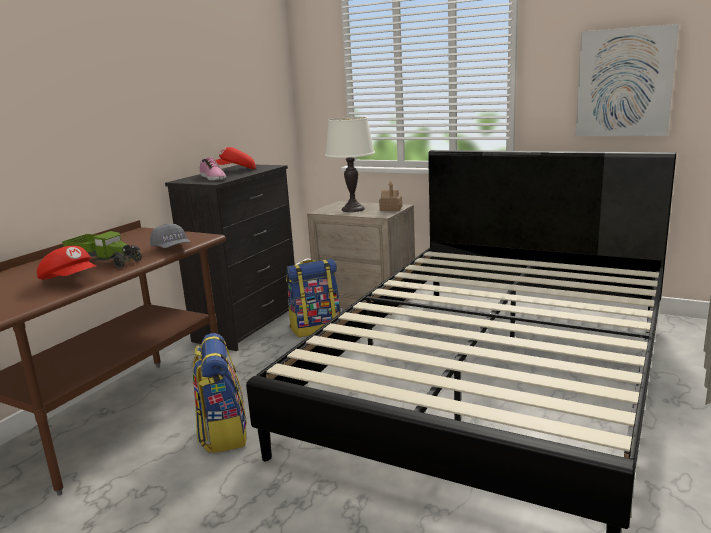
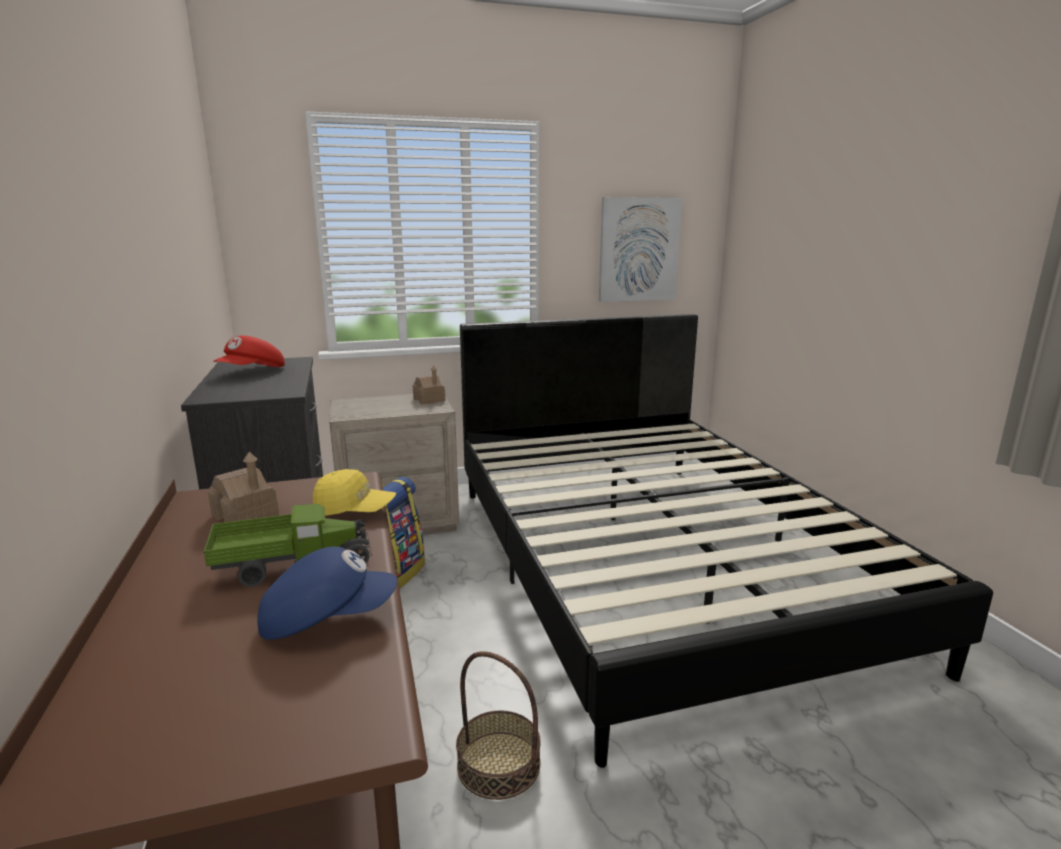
camera: 45 degrees left, 0 degrees up
(71, 280) = (327, 618): red cap -> blue cap
(136, 241) = (245, 515): none -> toy house
(172, 248) = (354, 510): grey cap -> yellow cap
(212, 178) = (253, 387): shoe -> none
(223, 433) = (498, 764): backpack -> basket
(353, 209) = (383, 407): white table lamp -> none

